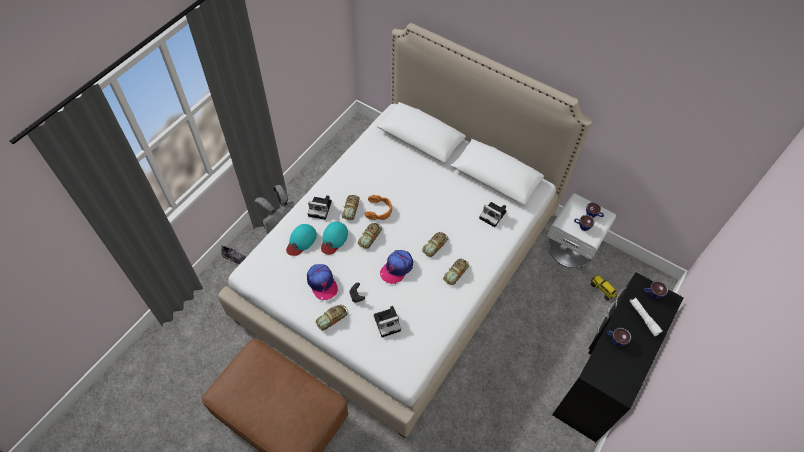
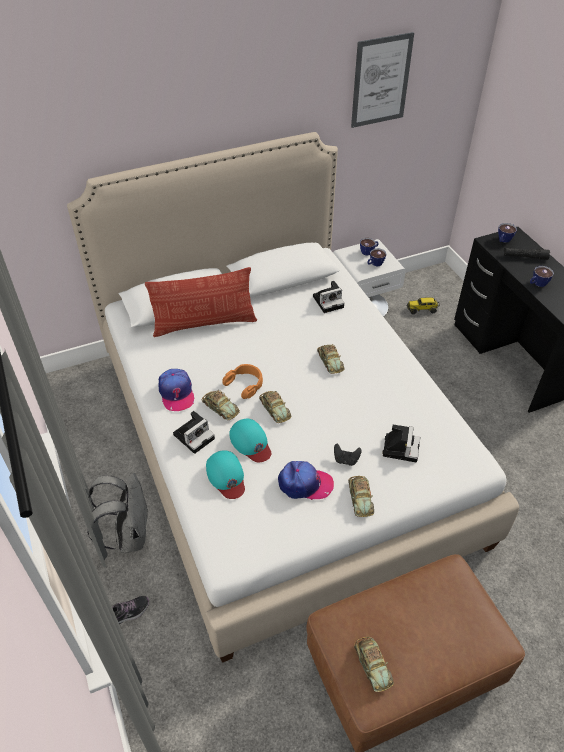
camera: 55 degrees left, 10 degrees down
(396, 268) = (335, 406): cap -> cap (176, 393)
(414, 160) = (204, 323): none -> pillow
(456, 272) = (376, 362): toy car -> toy car (372, 665)
(643, 318) = (525, 257): white flashlight -> black flashlight
(656, 101) = (381, 81): none -> picture

